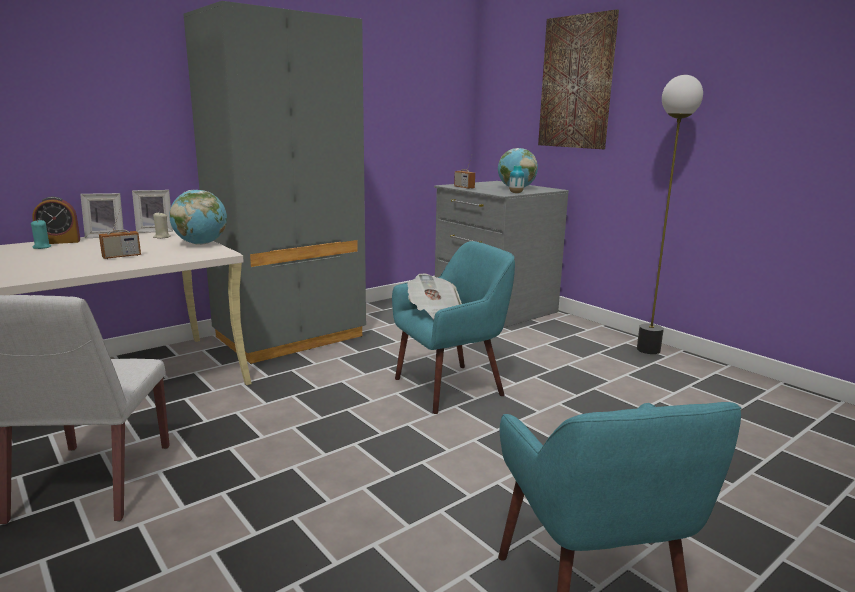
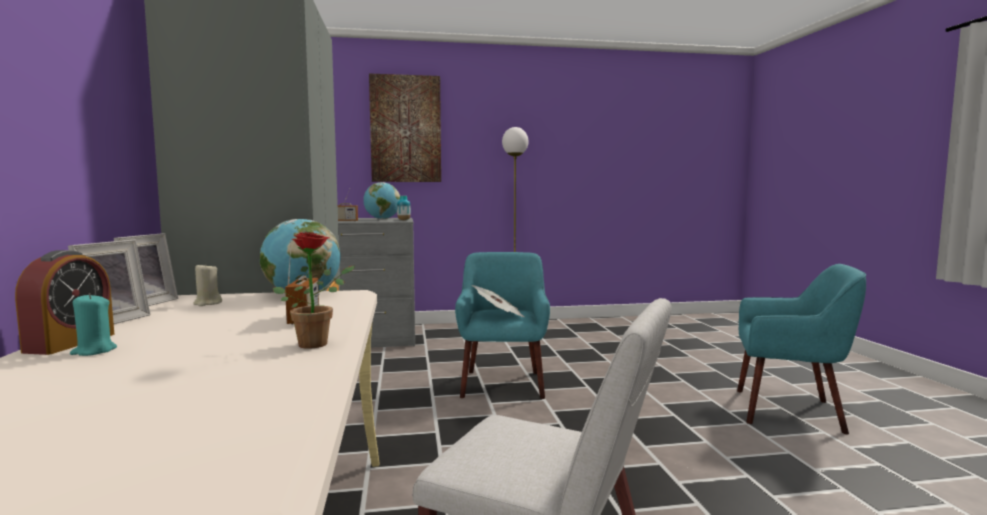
camera: 60 degrees left, 10 degrees down
(57, 268) = (318, 343): none -> potted plant

